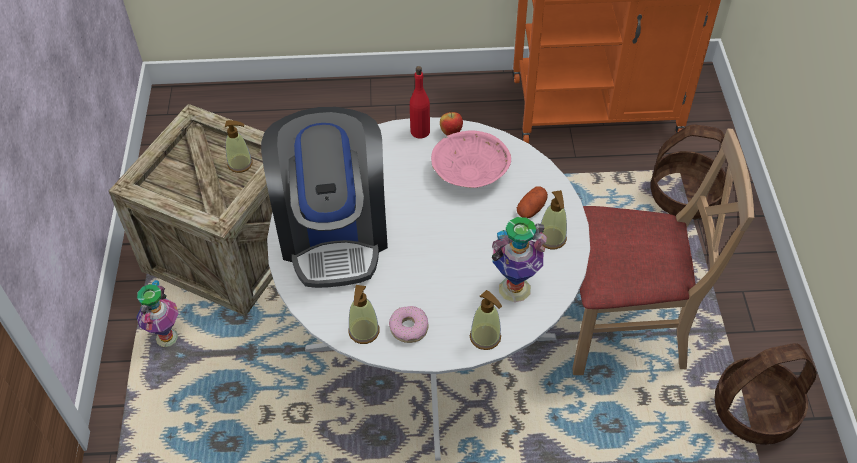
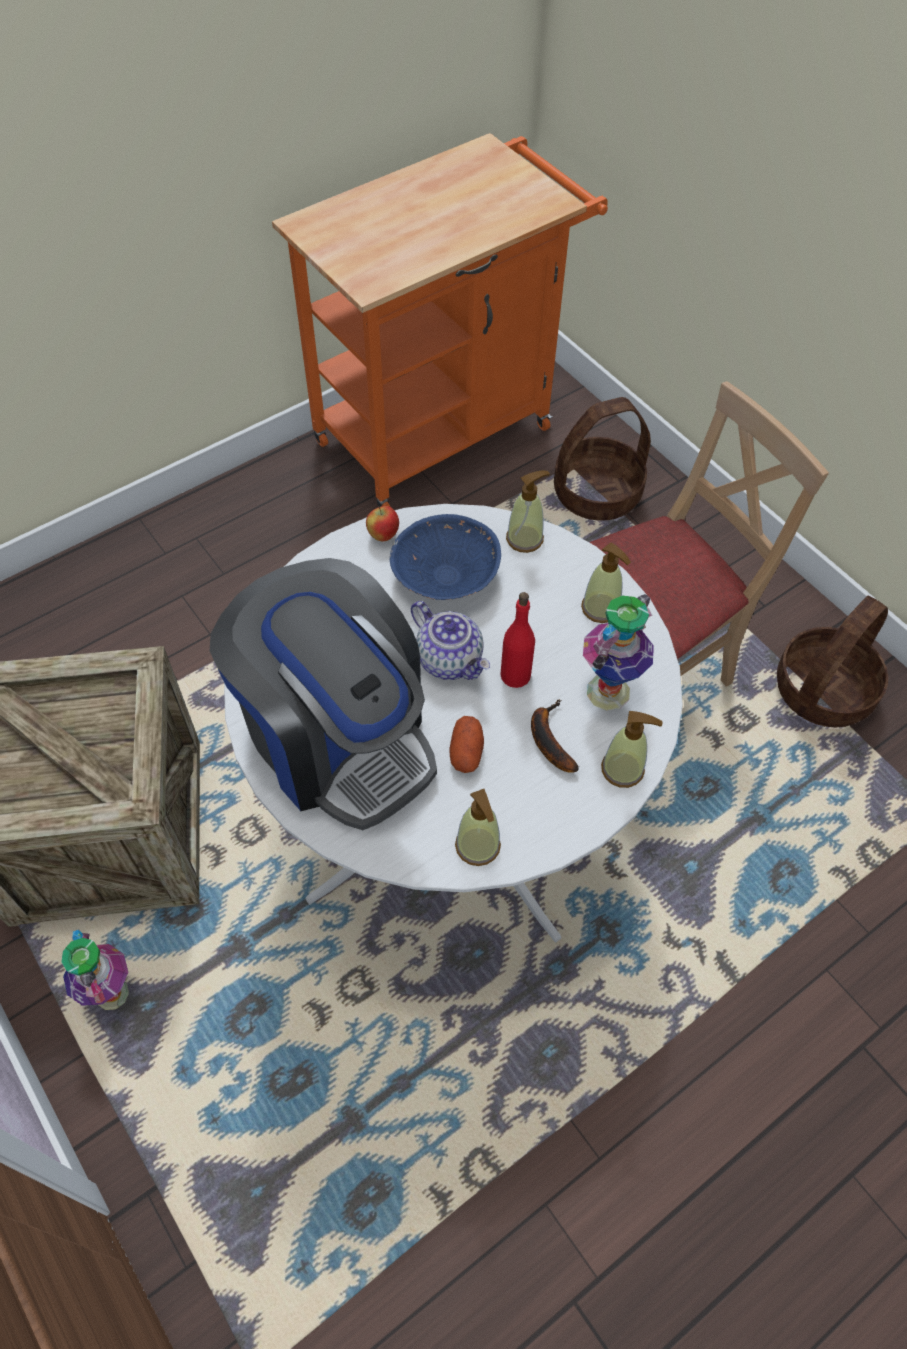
camera: 35 degrees left, 5 degrees up
(240, 164) = (101, 711): soap dispenser -> soap dispenser (525, 538)
(409, 328) = (528, 809): donut -> none
(420, 131) = (344, 552): red bottle -> red bottle (515, 675)
(433, 222) = (450, 660): none -> teapot
(454, 296) = (548, 739): none -> banana
(469, 172) = (444, 575): pink bowl -> blue bowl
(531, 209) = (551, 584): potato -> potato (466, 752)

